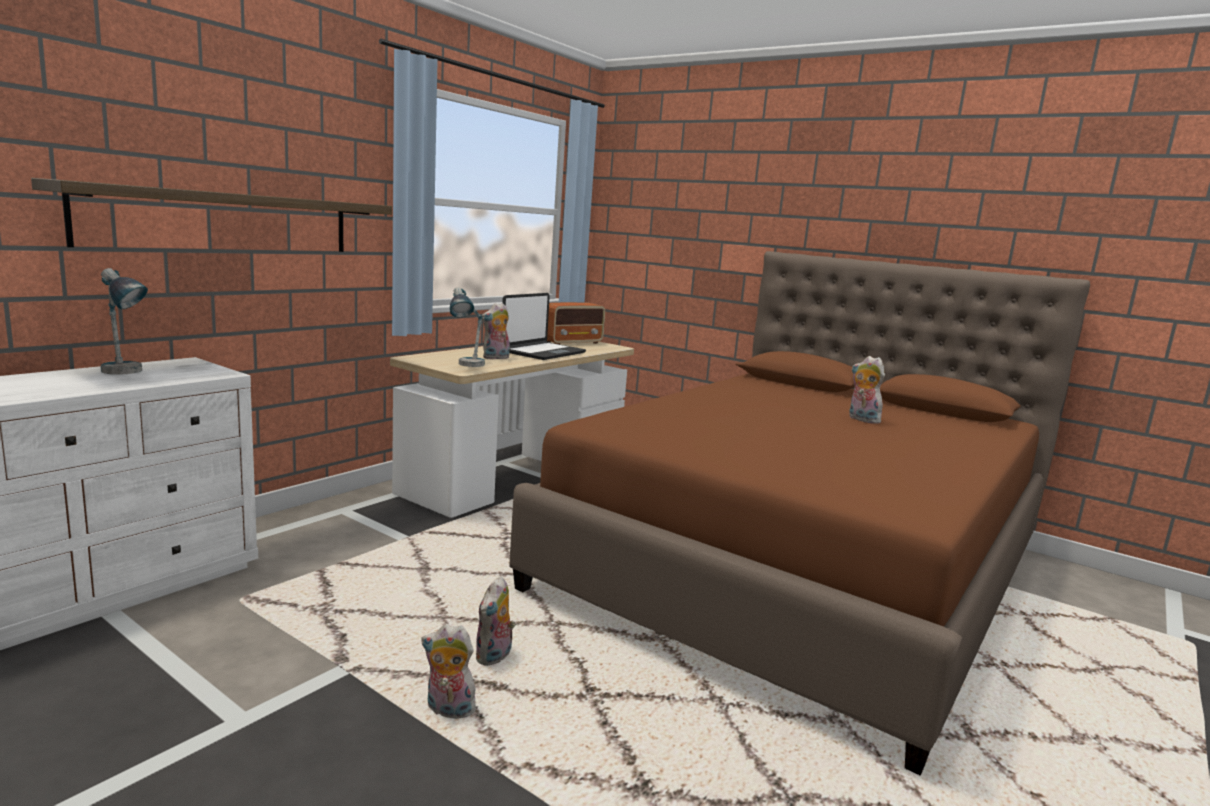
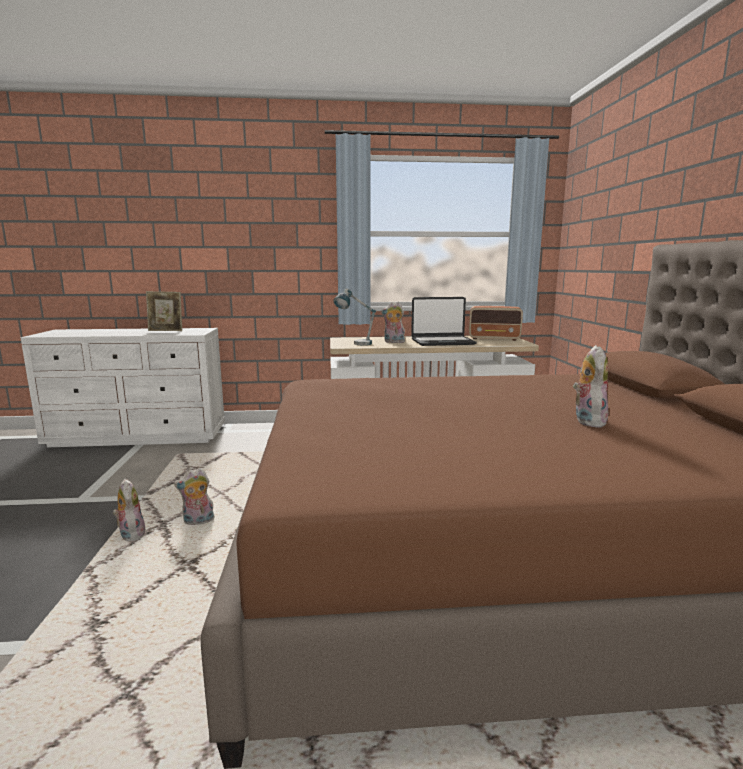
camera: 50 degrees right, 0 degrees up
(126, 373) = (166, 331): table lamp -> picture frame
(223, 221) = (234, 254): shelf -> none

